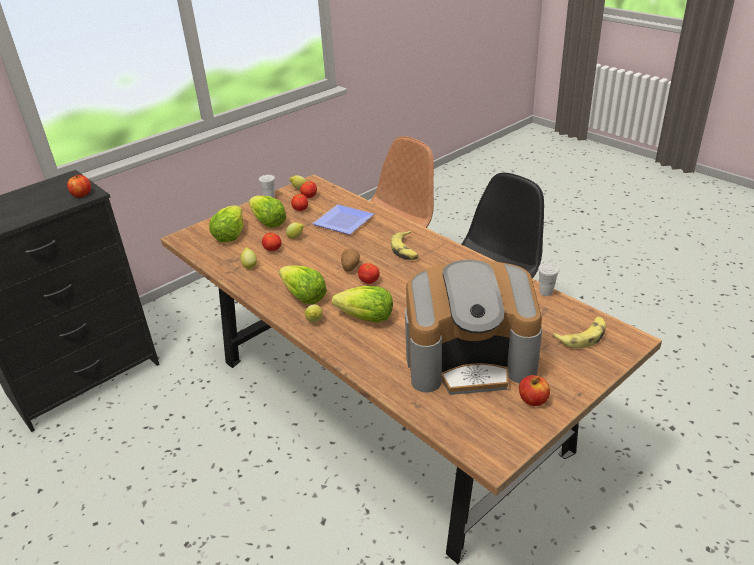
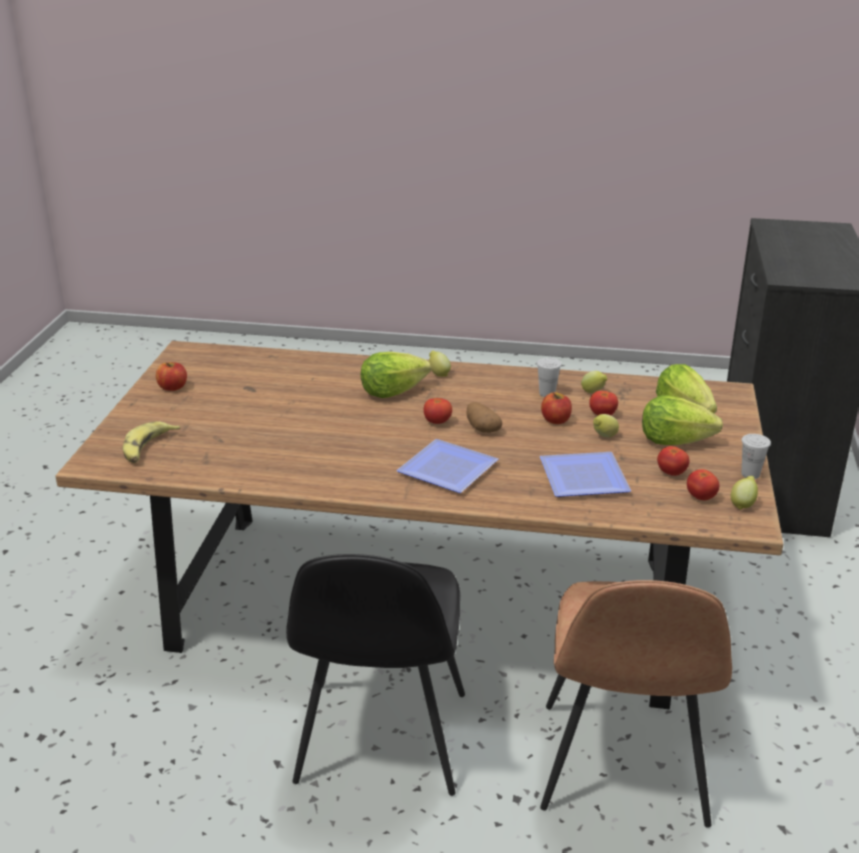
camera: 140 degrees right, 5 degrees down
(81, 194) = (790, 275): apple -> apple (555, 420)
(304, 297) = (482, 387): lettuce -> none
(406, 250) = (444, 470): banana -> plate
(470, 359) = (253, 395): coffee machine -> none
(546, 292) = (216, 480): white cup -> white cup (547, 394)

